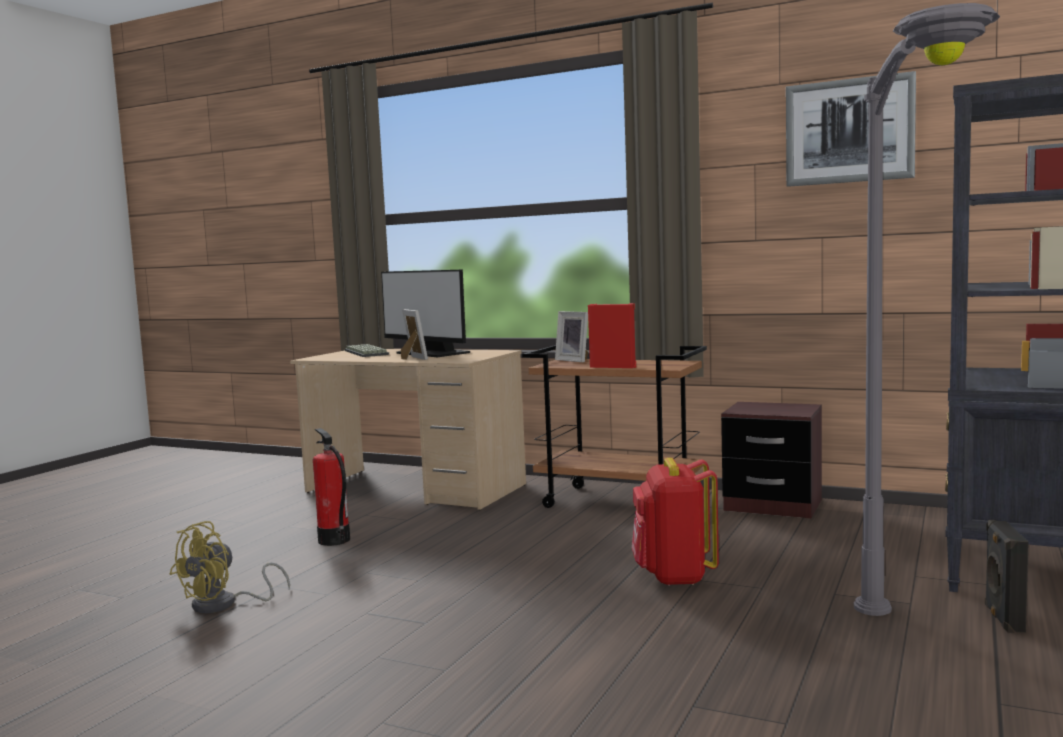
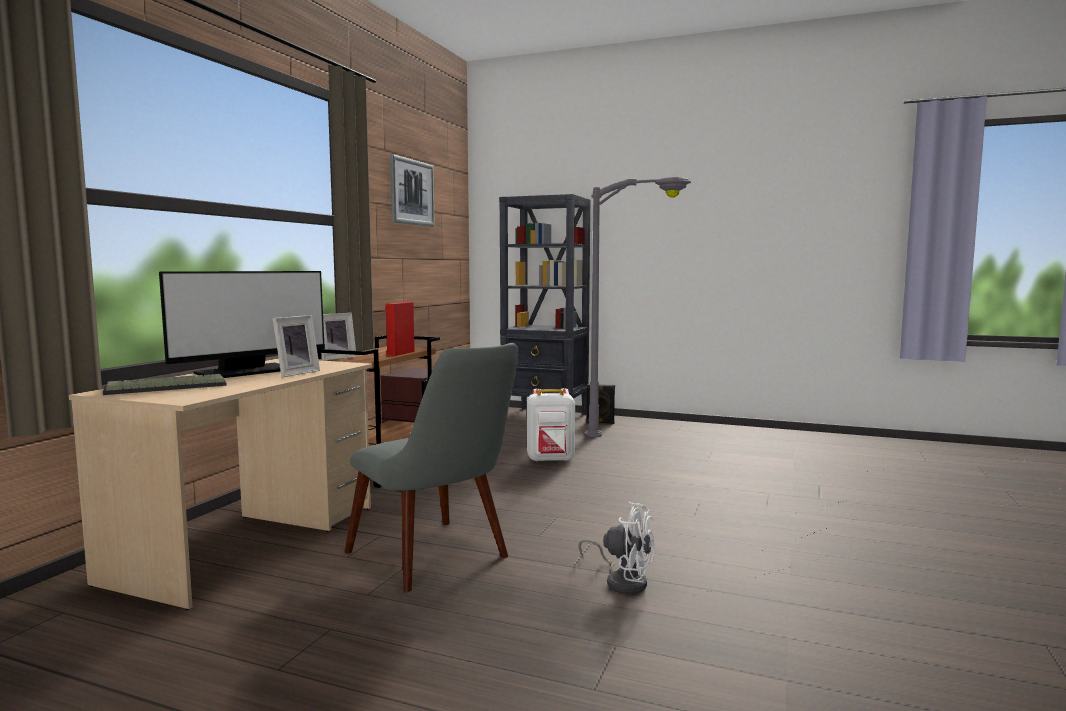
camera: 95 degrees left, 0 degrees up
(224, 605) = (622, 581): yellow fan -> white fan
(334, 540) = (439, 560): fire extinguisher -> grey chair
(412, 358) = (295, 373): picture frame -> picture frame turned 150 degrees clockwise
(674, 577) = (551, 460): red backpack -> white backpack

